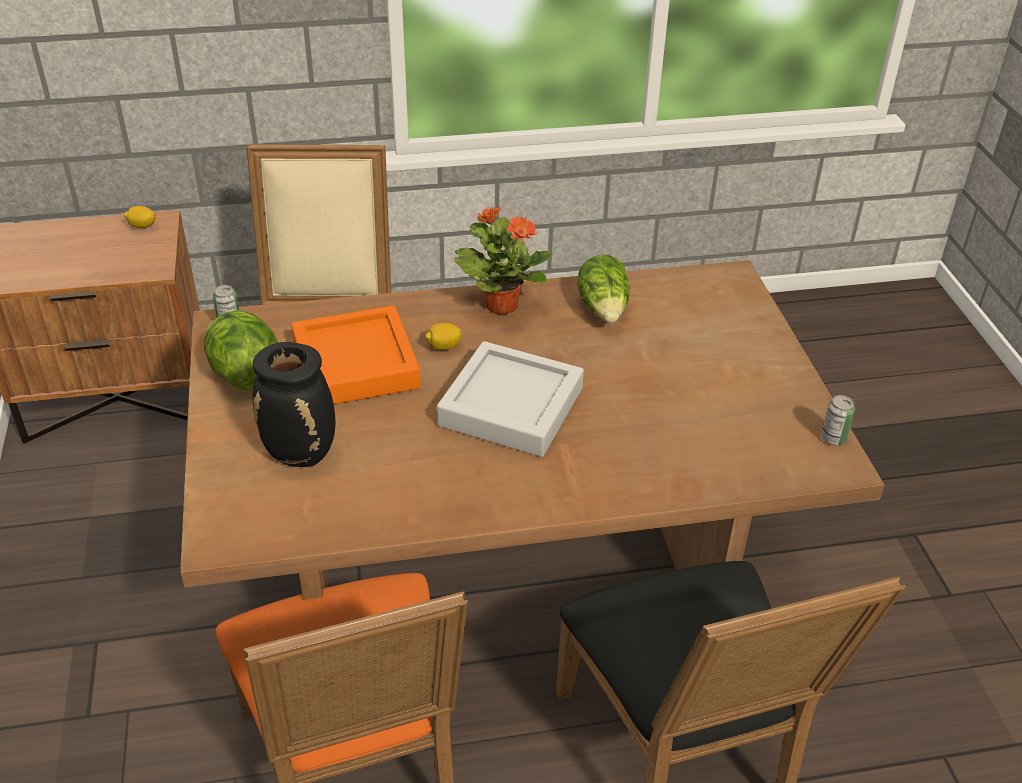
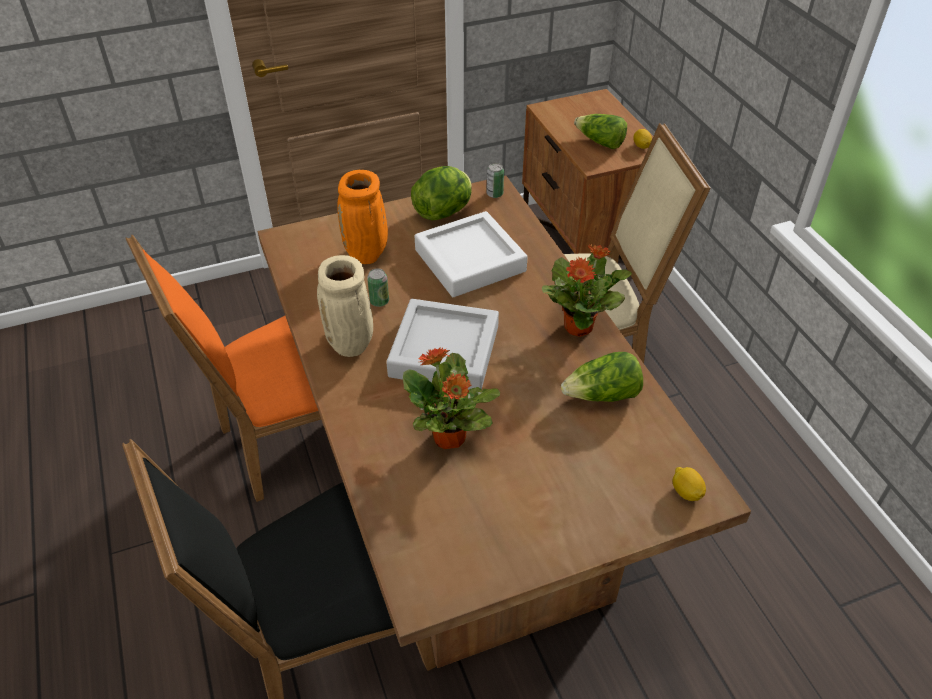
camera: 80 degrees right, 5 degrees up
(110, 254) = (600, 142): none -> lettuce
(302, 454) = (367, 255): black vase -> orange vase
(356, 365) = (470, 260): orange tray -> white tray
(443, 347) = (508, 302): lemon -> lemon (686, 492)
(478, 484) = (352, 345): none -> beige vase
(645, 420) = (449, 438): none -> potted plant
(833, 438) = (459, 590): can -> can (379, 301)

